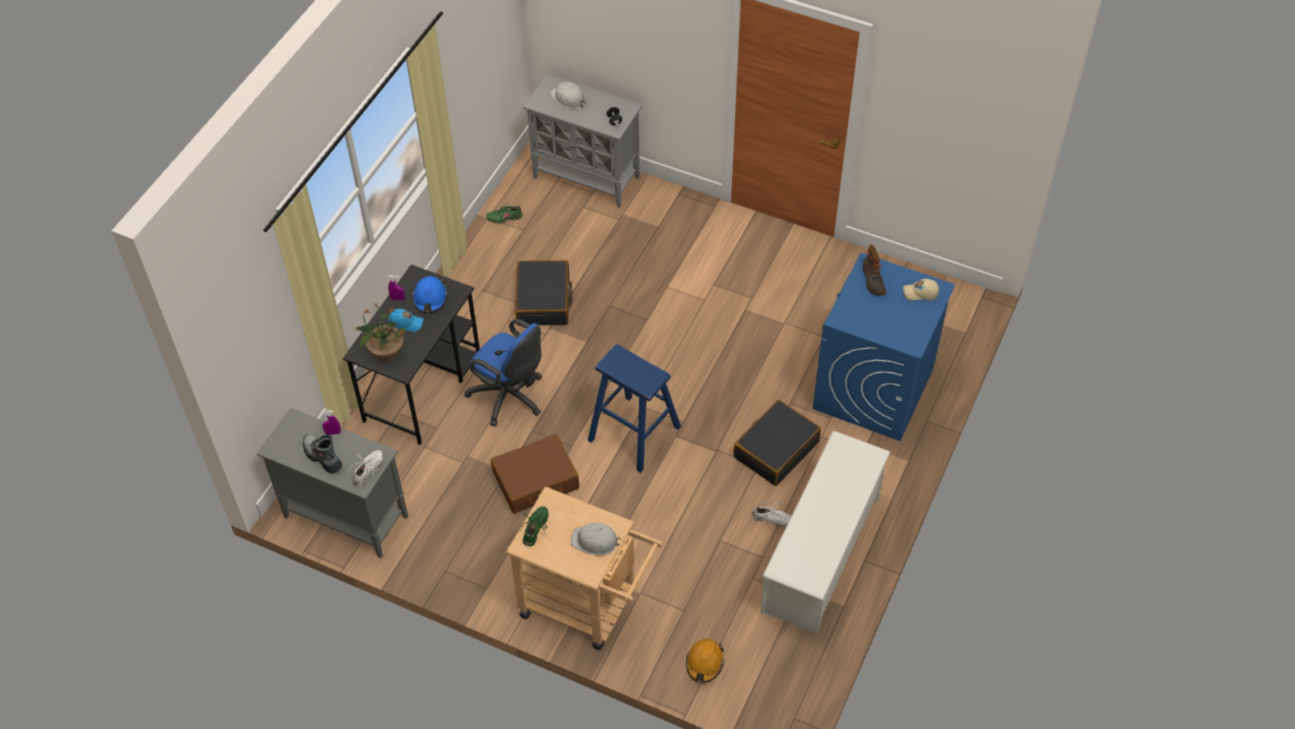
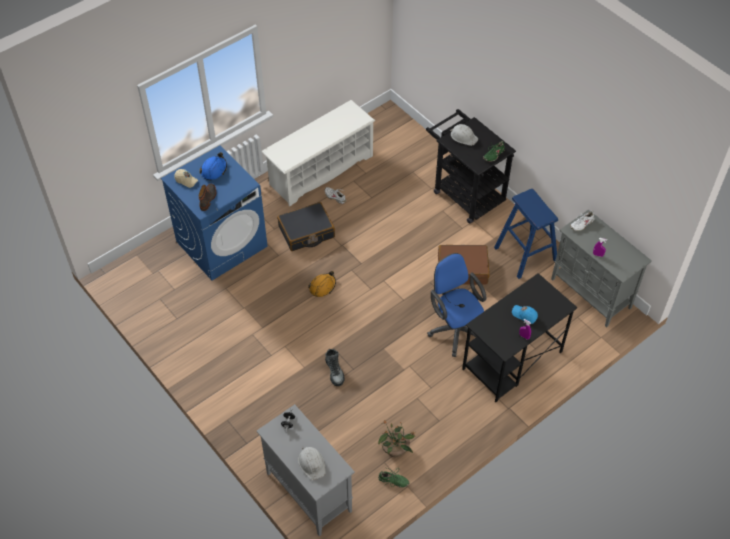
camera: 155 degrees left, 0 degrees up
(322, 457) = (609, 242): boot -> boot (334, 371)
(386, 353) = (545, 299): potted plant -> potted plant (395, 450)
(430, 298) = (500, 327): blue hard hat -> blue hard hat (214, 170)
(544, 300) = (397, 393): black suitcase -> none
(587, 606) = (464, 193): beige cart -> black cart
(634, 433) = (386, 274): blue stool -> blue stool (525, 254)
(704, 663) = (416, 146): orange hard hat -> orange hard hat (322, 286)

